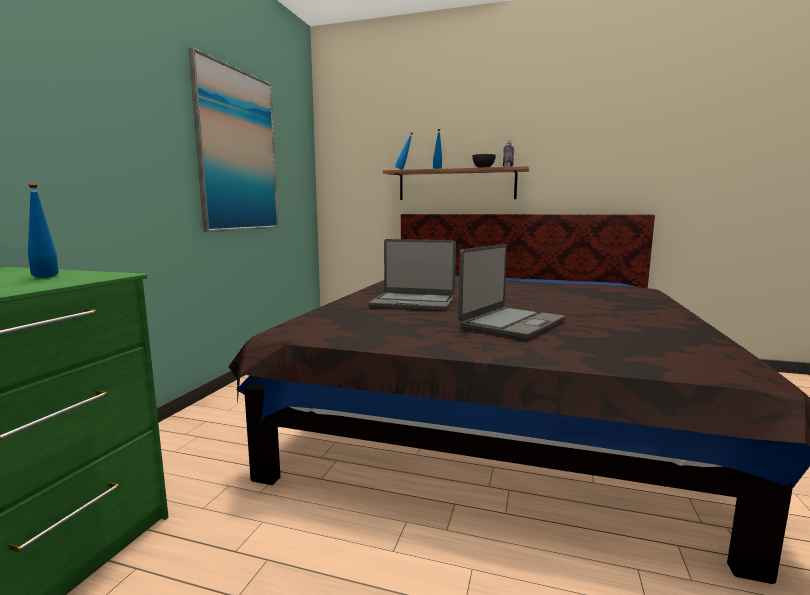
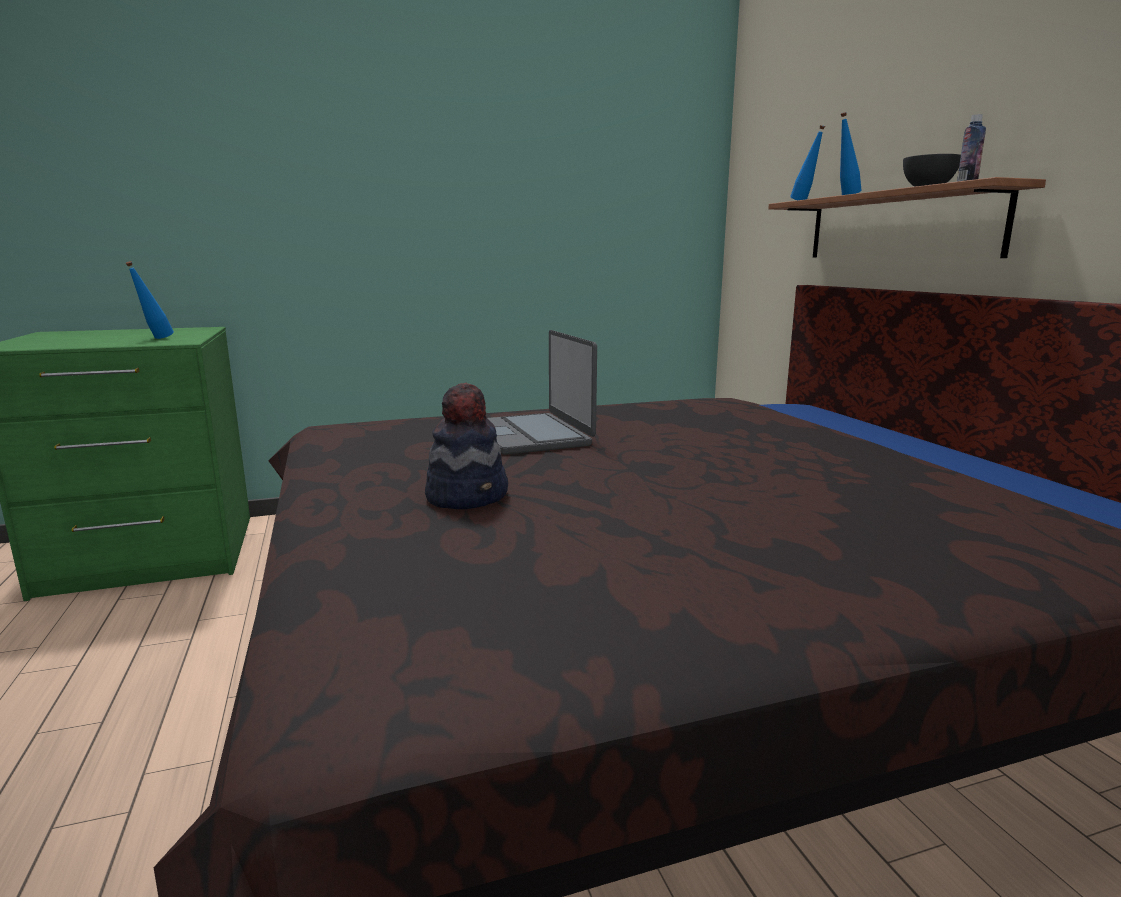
camera: 55 degrees right, 5 degrees up
(238, 151) = (533, 196): picture -> none
(511, 324) = (468, 496): laptop -> hat

